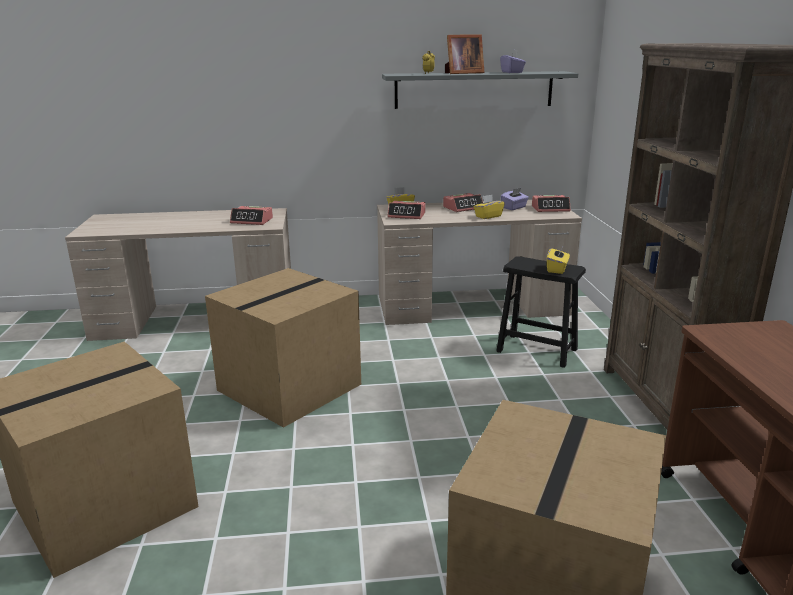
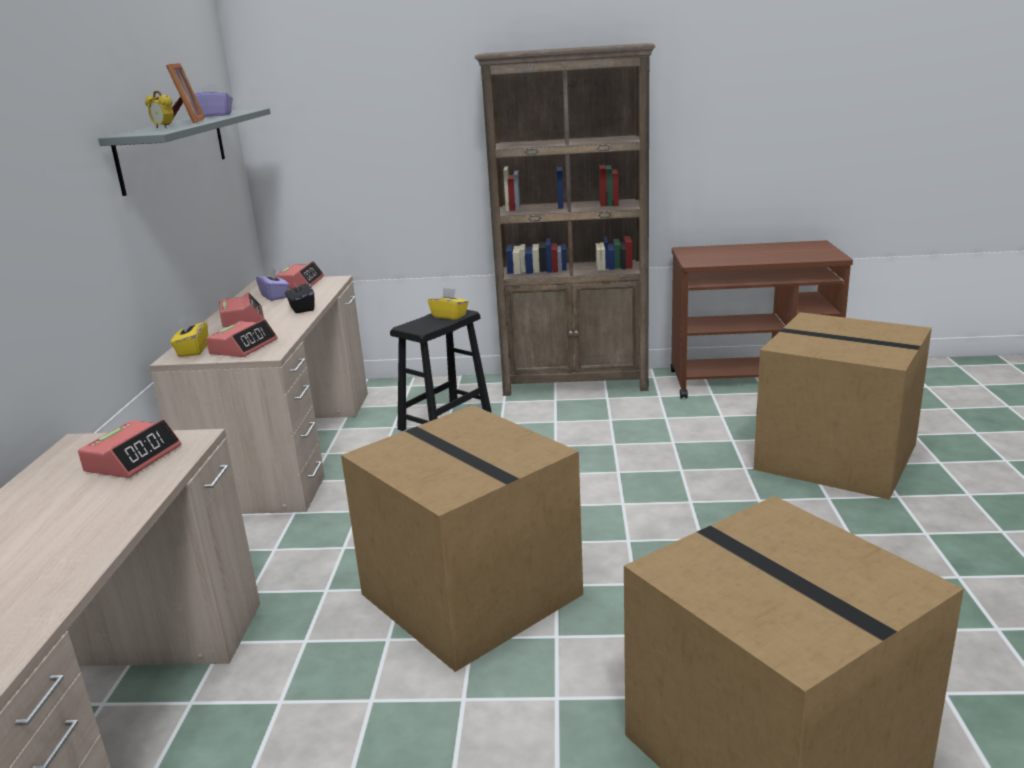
camera: 80 degrees left, 0 degrees up
(488, 216) = (301, 308): yellow tissue box -> black tissue box

